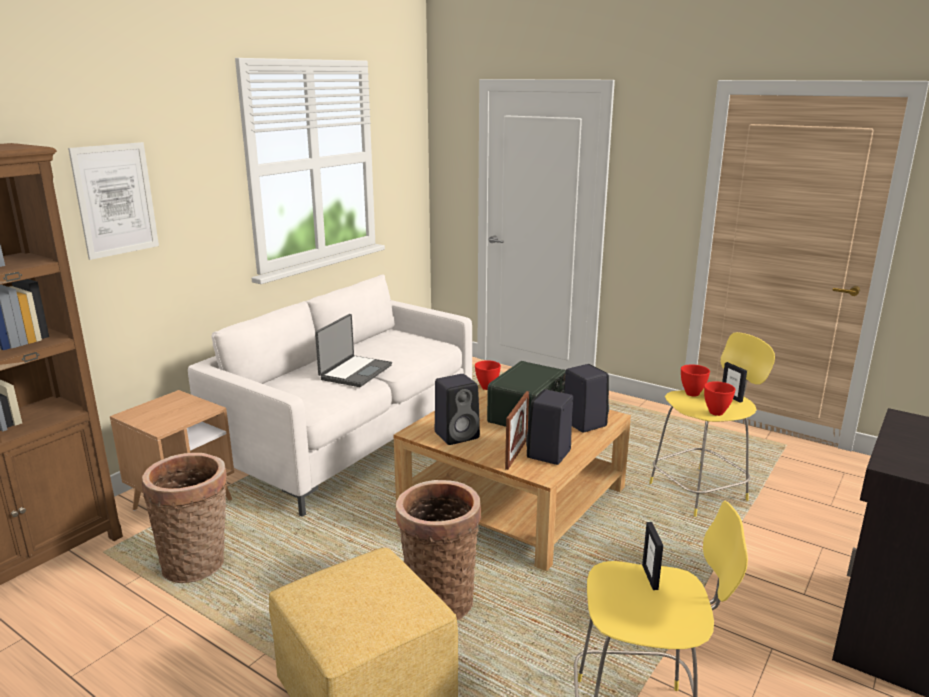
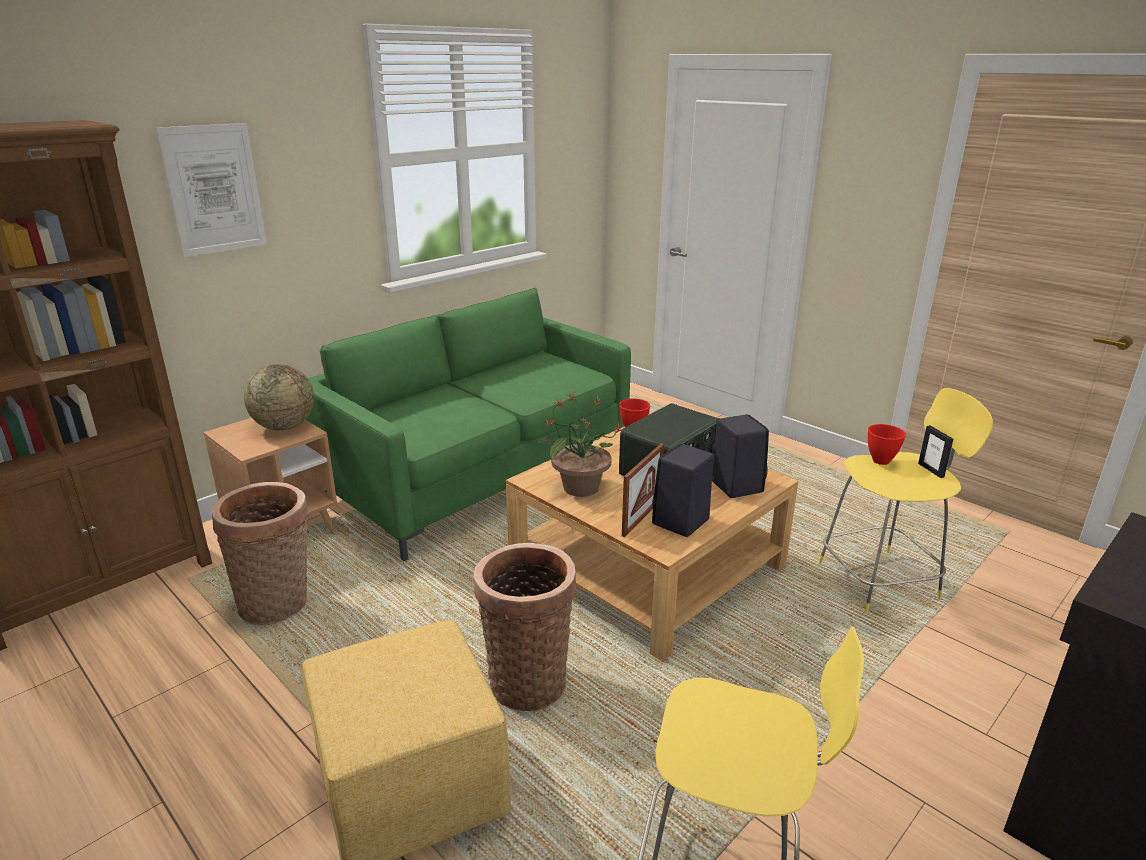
camera: 10 degrees right, 5 degrees up
(185, 406) = (284, 426): none -> globe
(348, 441) = (479, 477): white sofa -> green sofa
(355, 372) = (482, 401): laptop -> none
(458, 435) = (579, 487): black speaker -> potted plant
(650, 577) = (750, 707): picture frame -> none
(715, 412) = (904, 488): red bowl -> none

